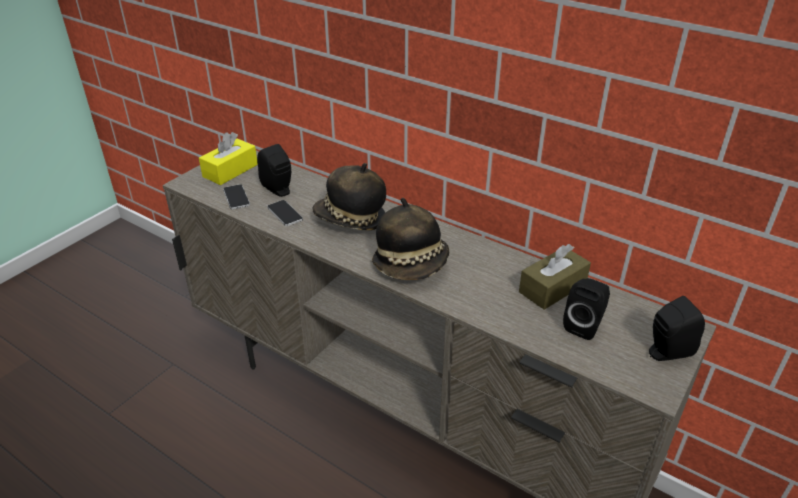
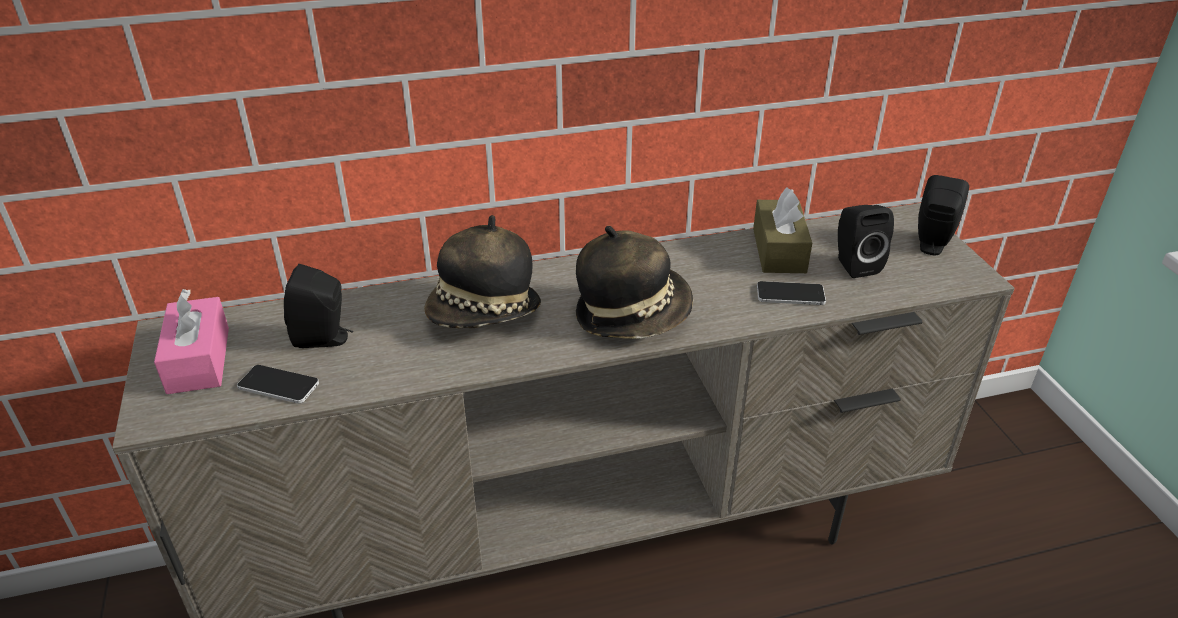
camera: 50 degrees left, 0 degrees up
(230, 170) = (199, 360): yellow tissue box -> pink tissue box
(285, 213) = (388, 359): phone -> phone (790, 294)

